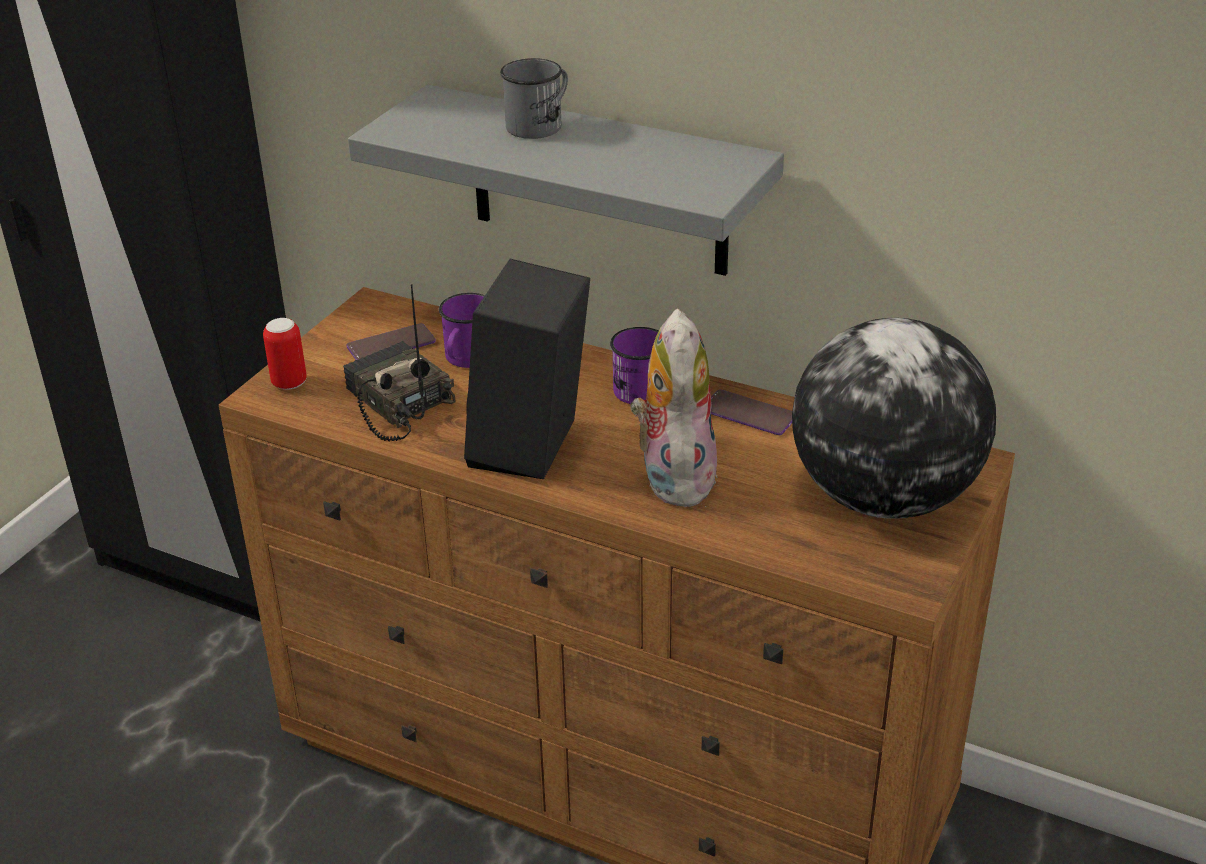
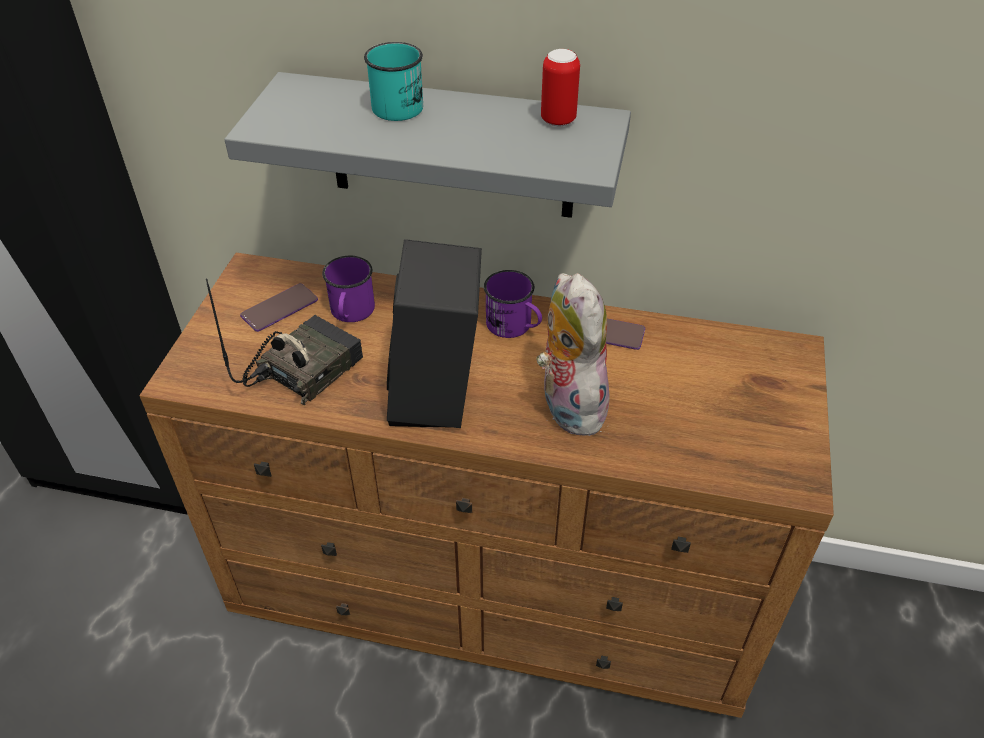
camera: 15 degrees left, 10 degrees up
(289, 383) = (199, 362): can -> can (558, 120)
(396, 403) = (303, 368): radio -> radio turned 90 degrees clockwise
(540, 124) = (402, 104): grey mug -> turquoise mug
(884, 498) = (744, 397): globe -> none

